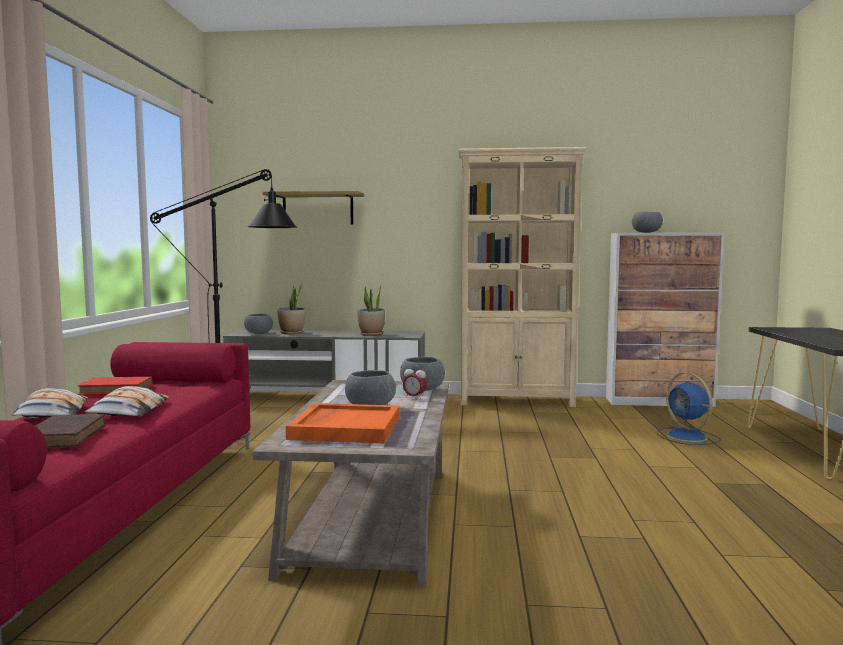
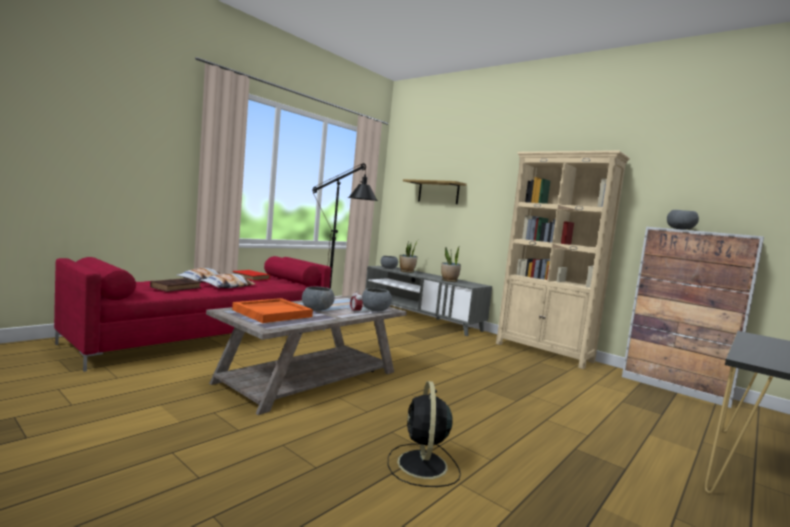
camera: 35 degrees right, 0 degrees up
(669, 554) = (422, 466): none -> black fan
(688, 437) = (636, 416): blue fan -> none

